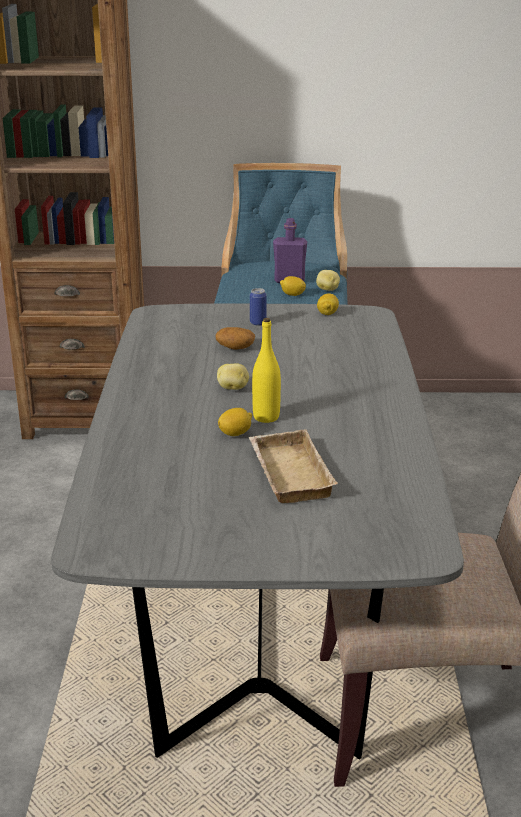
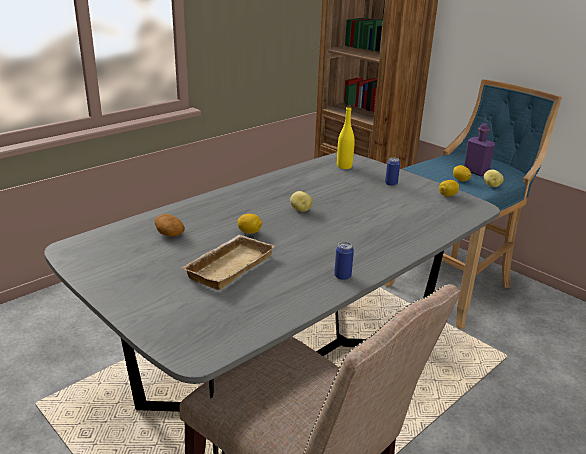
camera: 45 degrees right, 0 degrees up
(235, 347) = (348, 190): potato -> potato (169, 233)
(266, 417) = (284, 232): yellow bottle -> yellow bottle (344, 166)
(394, 428) = (342, 276): none -> can

